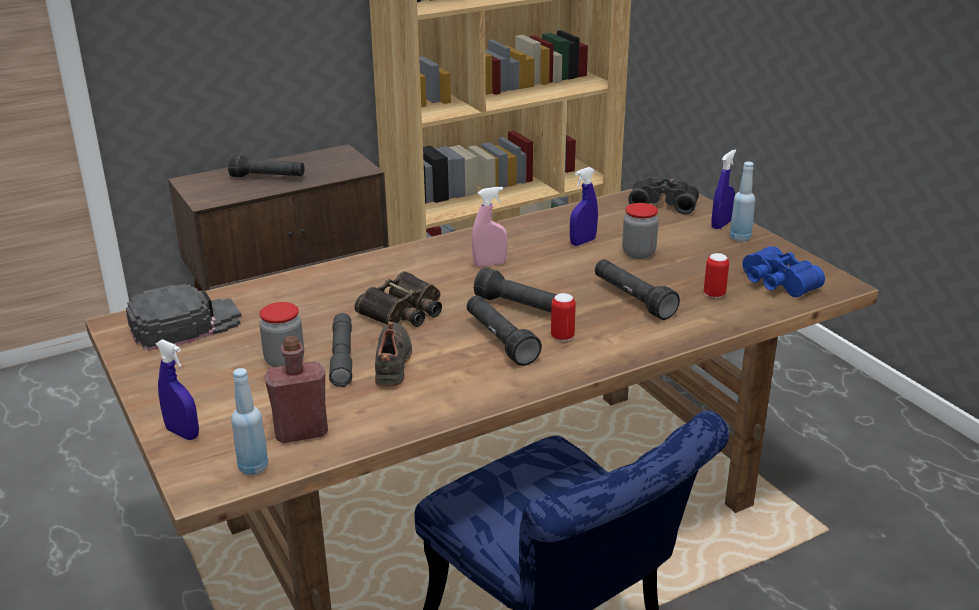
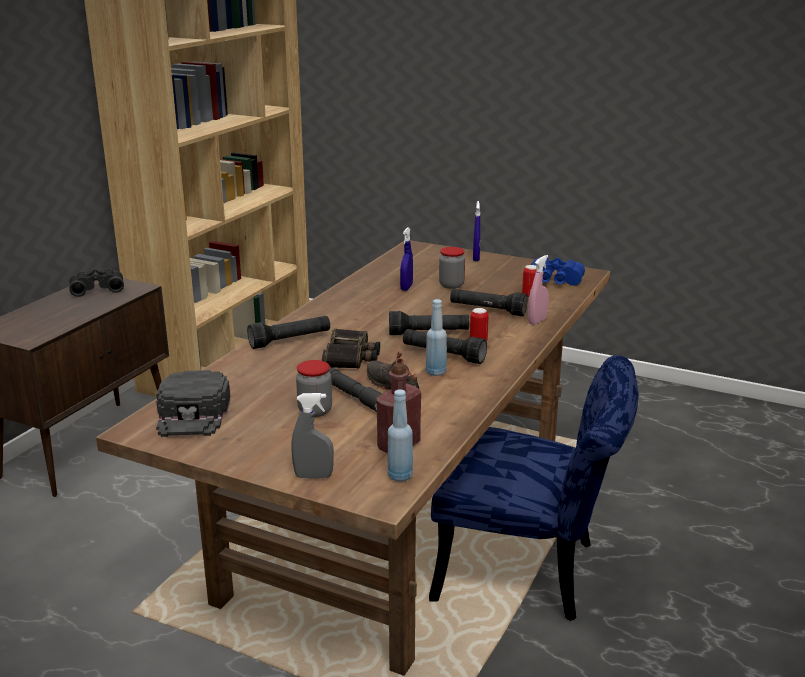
camera: 35 degrees left, 5 degrees down
(183, 433) = (313, 476): blue spray bottle -> grey spray bottle
(184, 324) = (193, 413): black cap -> black cap turned 150 degrees clockwise
(268, 177) = (62, 311): black flashlight -> black flashlight (290, 341)
(489, 264) = (365, 315): pink spray bottle -> pink spray bottle (537, 321)
(664, 203) = (423, 254): black binoculars -> black binoculars (97, 289)
(740, 238) = (497, 262): blue bottle -> blue bottle (436, 372)

